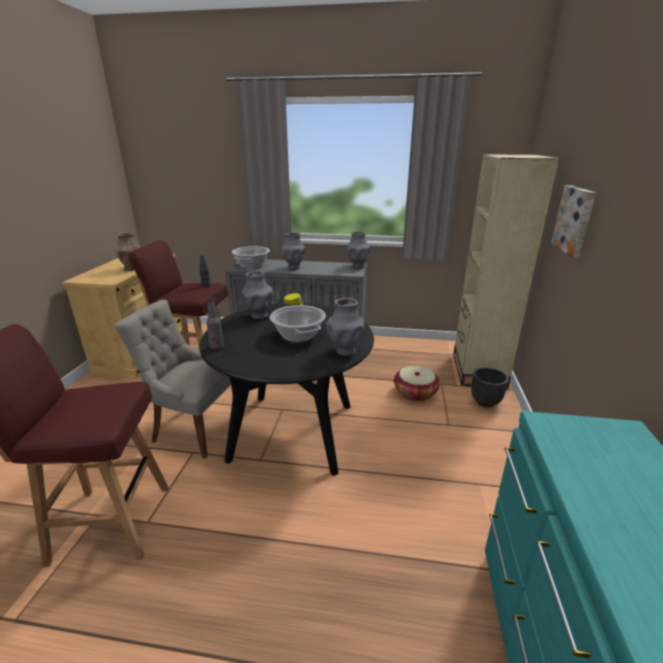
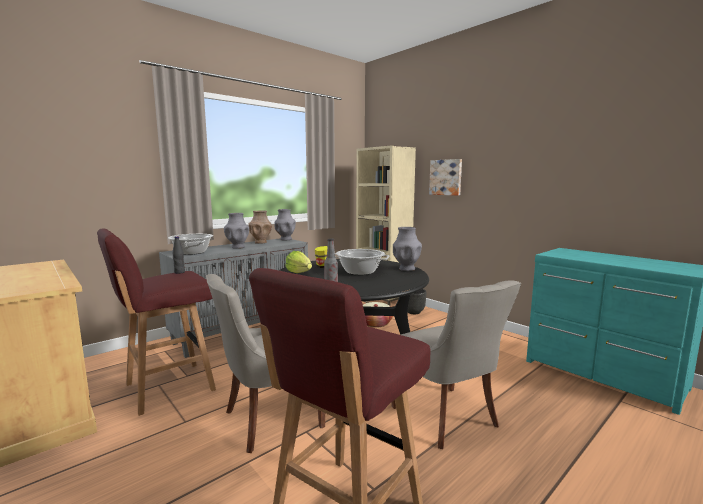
camera: 50 degrees left, 15 degrees down
(132, 269) = (48, 275): brown vase -> brown vase (261, 242)
(259, 316) = (299, 273): grey vase -> lettuce
(279, 524) = (446, 417): none -> grey chair

